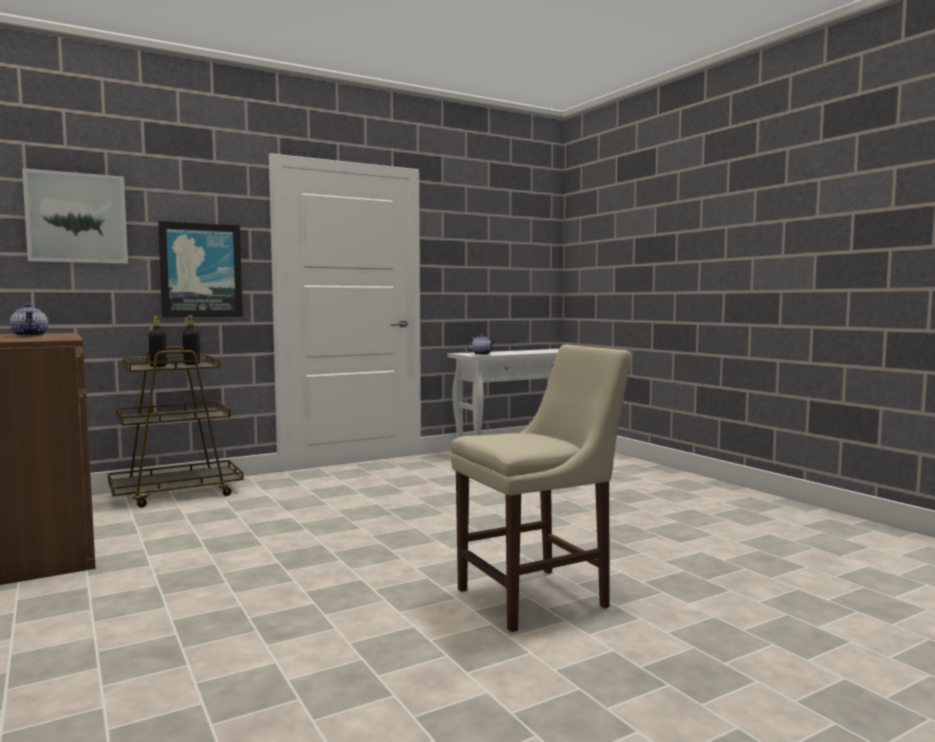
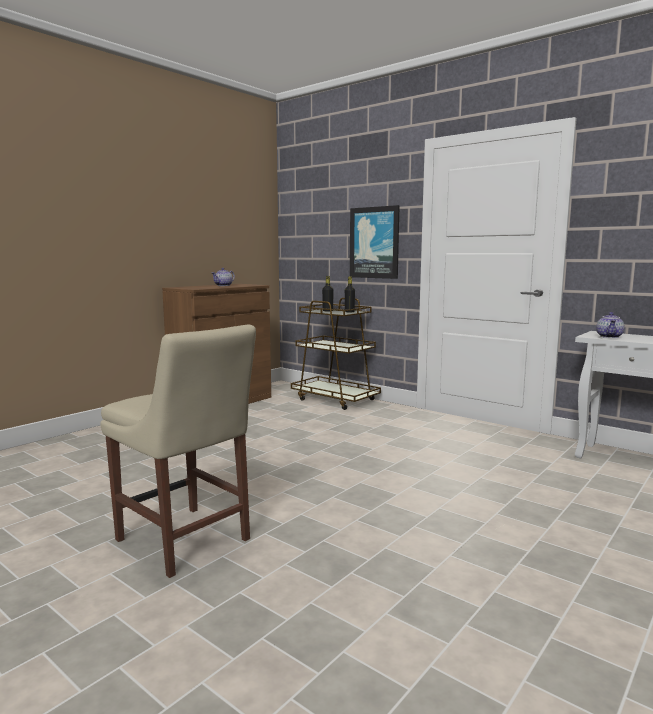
camera: 70 degrees right, 5 degrees up
(76, 218) = (313, 211): picture -> none

